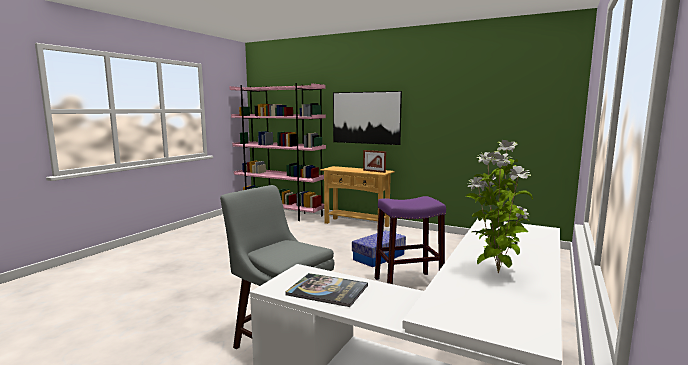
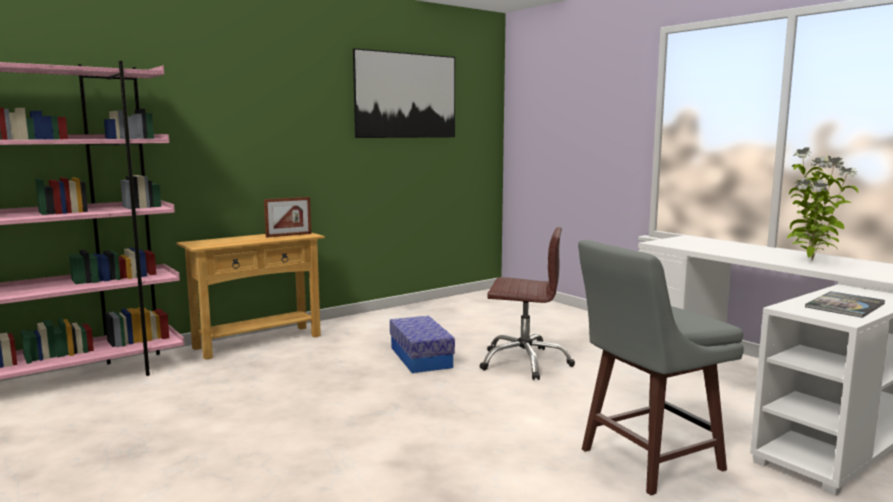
camera: 65 degrees left, 0 degrees up
(366, 117) = (239, 140): picture -> picture (406, 95)
(408, 284) = (524, 362): purple stool -> brown office chair

